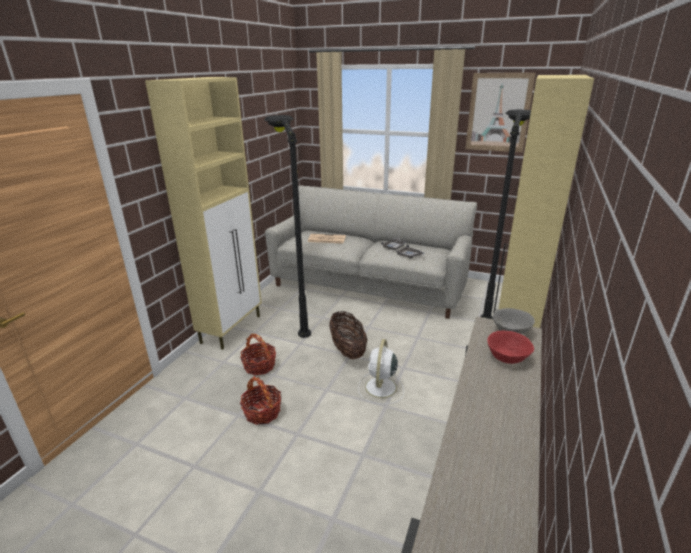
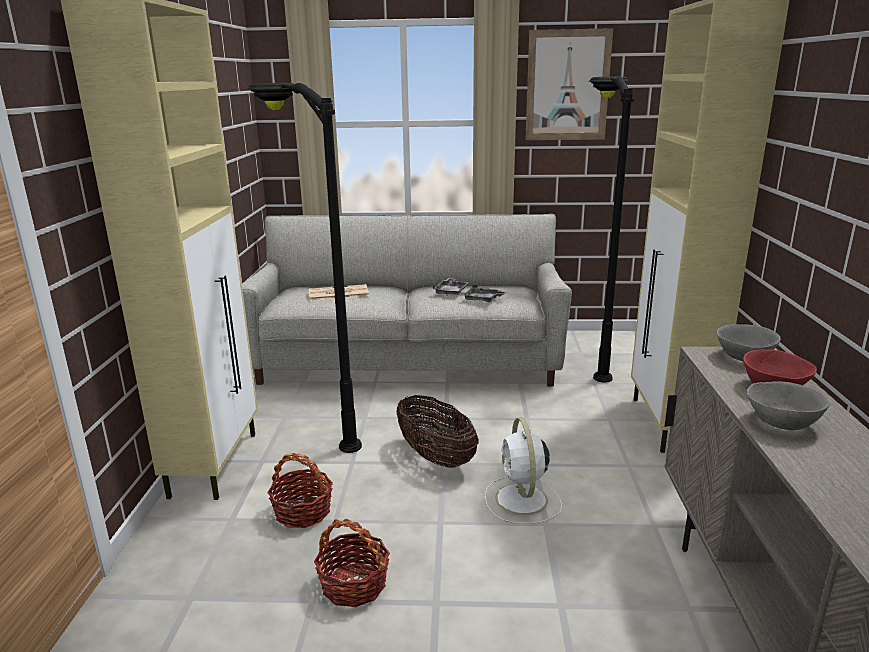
camera: 20 degrees left, 5 degrees down
(486, 382) = (782, 422): none -> grey bowl

